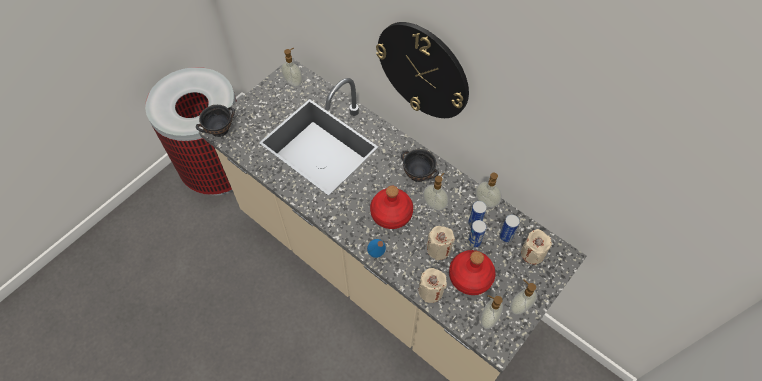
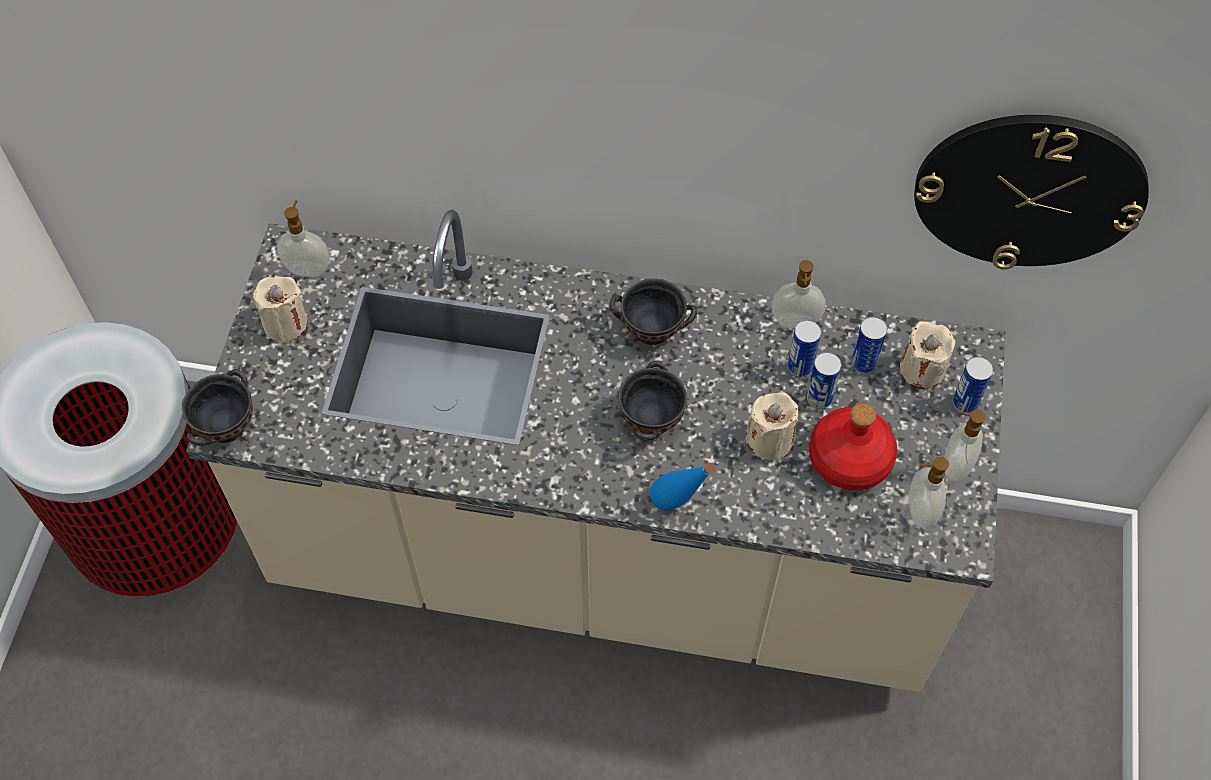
camera: 30 degrees left, 0 degrees up
(391, 213) = (650, 420): red bottle -> black bowl
(423, 70) = (604, 136): wall clock -> wall clock (1029, 190)
(430, 291) = (801, 516): beige candle -> beige candle (285, 323)
(435, 204) = (714, 367): soap dispenser -> none
(543, 279) = (965, 403): none -> can

